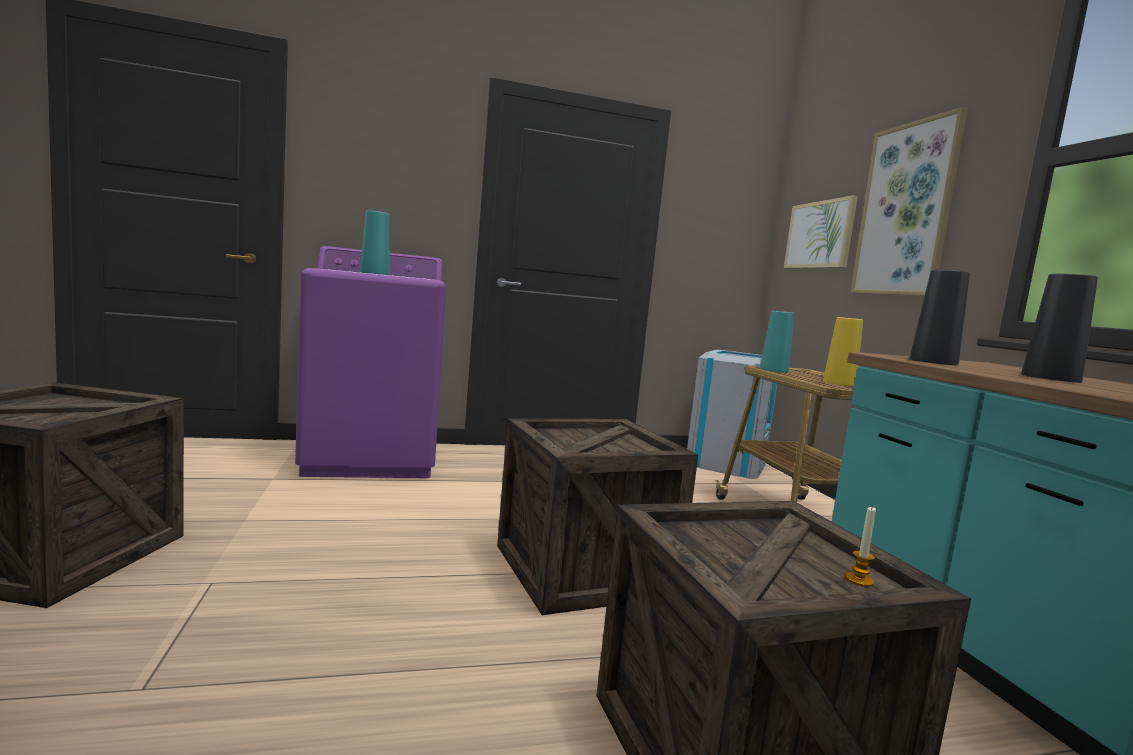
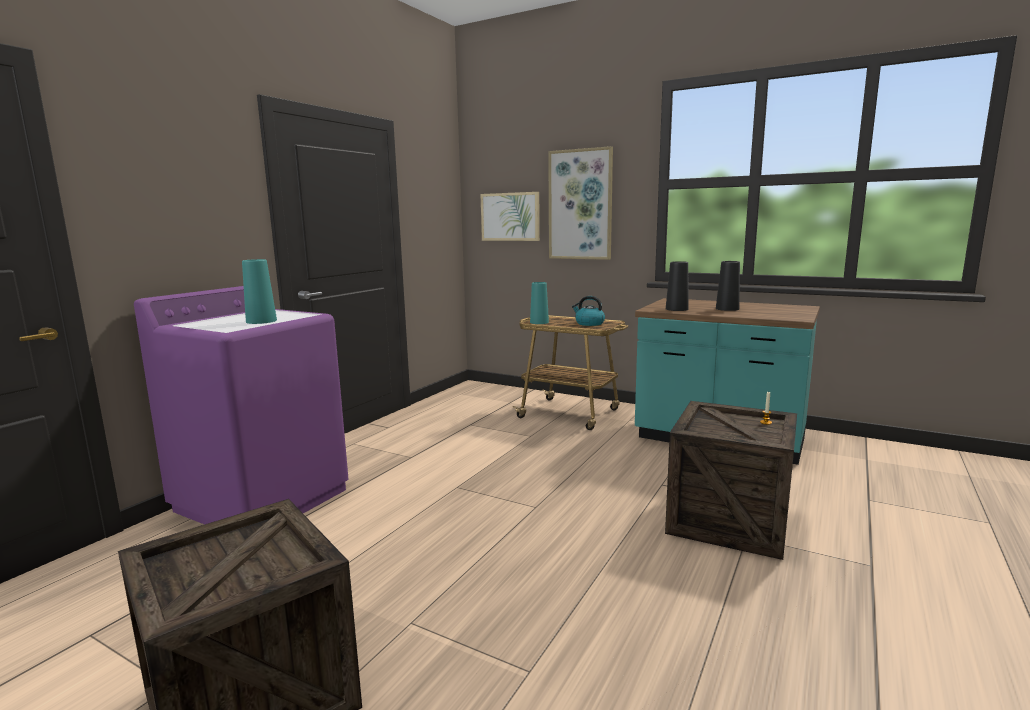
camera: 45 degrees left, 5 degrees up
(583, 569) = (552, 490): crate -> none
(725, 464) = (478, 393): grey trash can -> none
(839, 383) = (589, 323): yellow vase -> kettle

